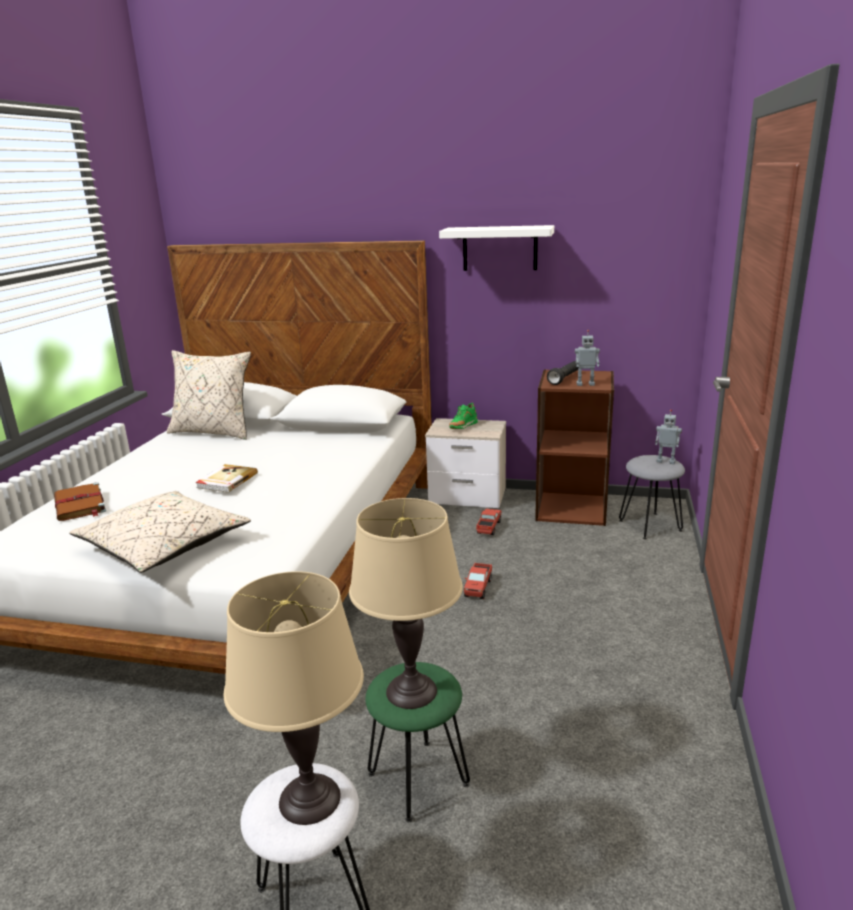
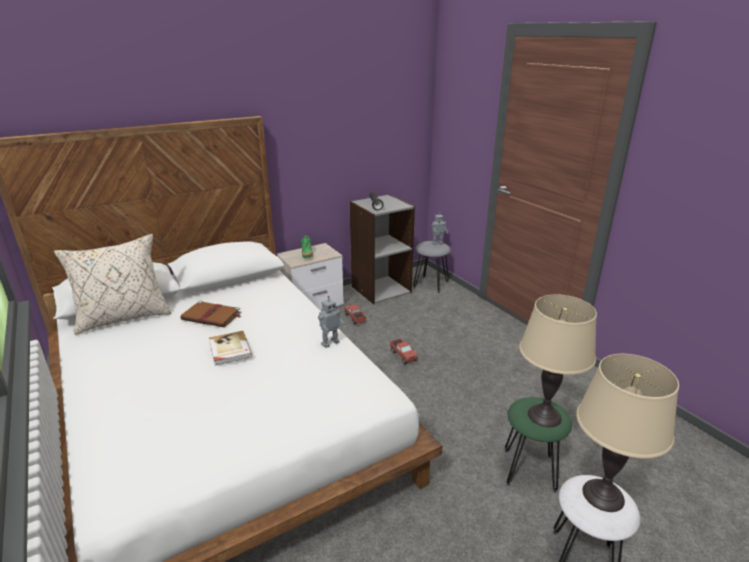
camera: 45 degrees left, 5 degrees up
(80, 505) = (134, 426): brown book -> brown book (212, 316)
(164, 546) = (283, 417): beige pillow -> none
(500, 248) = (314, 118): white shelf -> none
(571, 508) = (380, 289): brown bookcase -> grey bookcase
(585, 384) = (393, 206): toy robot -> toy robot (330, 343)

